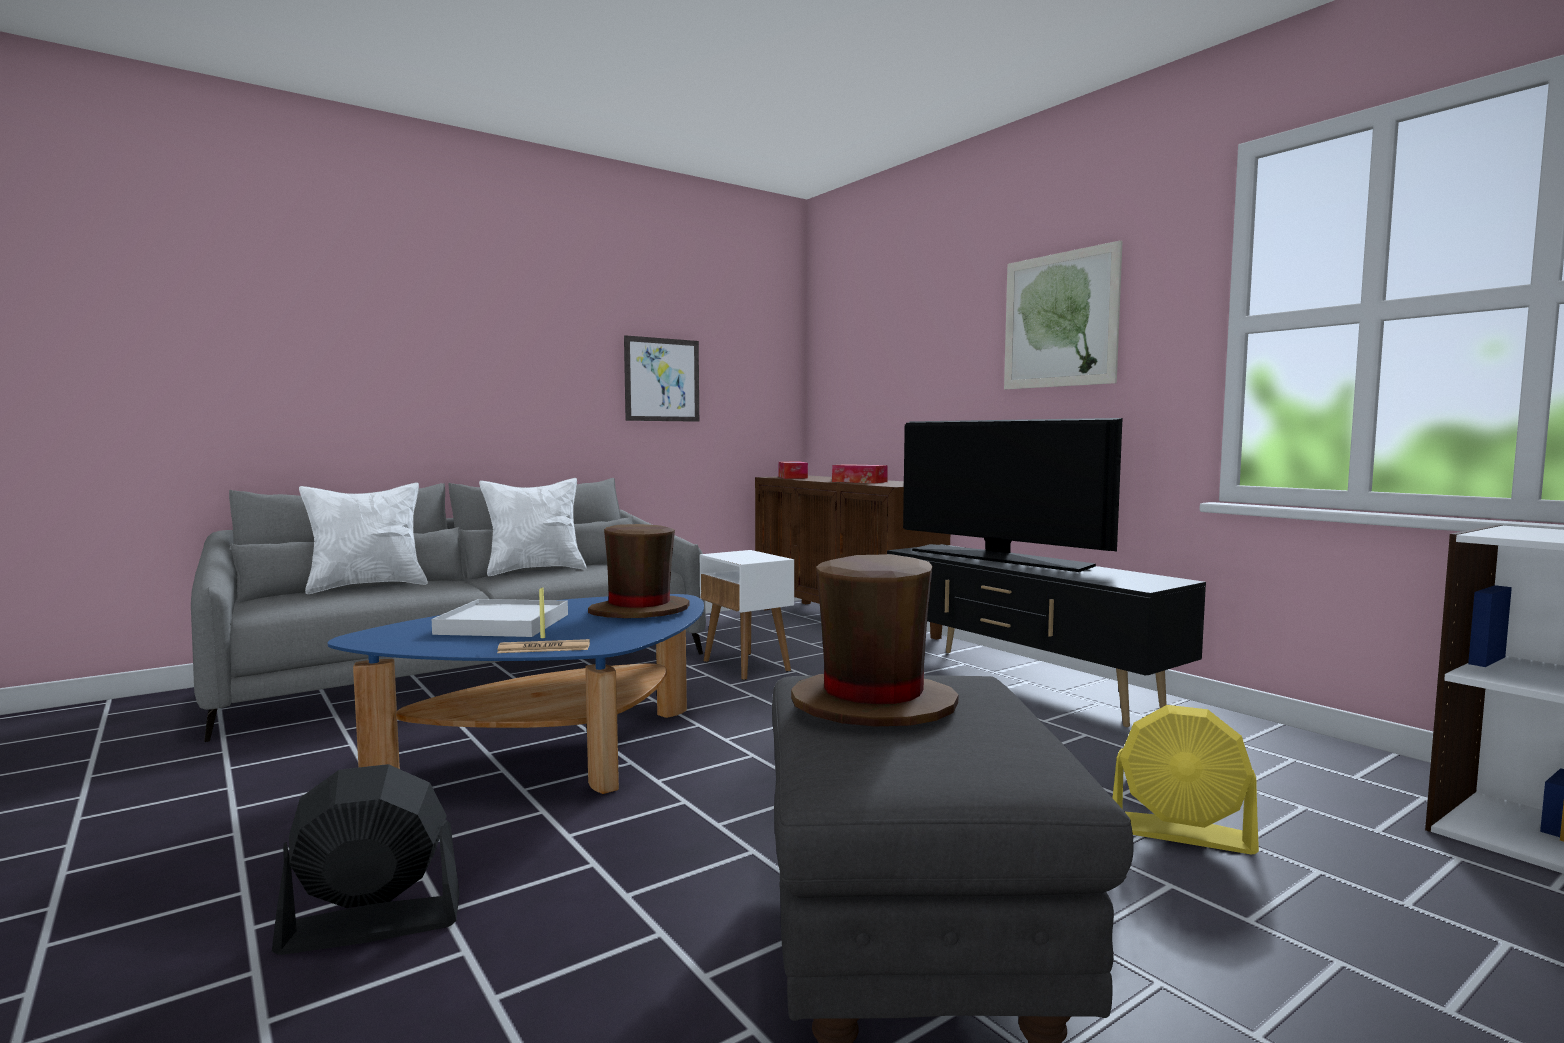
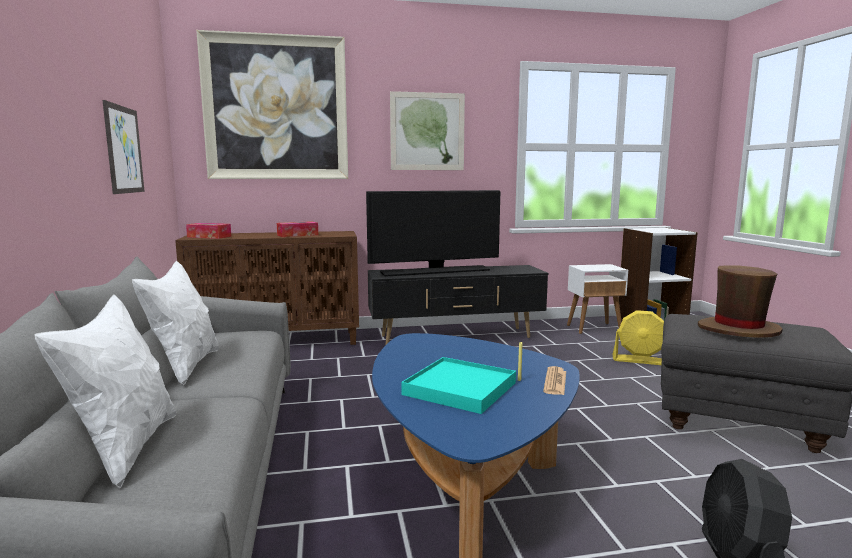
camera: 65 degrees left, 5 degrees up
(503, 624) = (460, 388): white tray -> turquoise tray
(639, 611) = (453, 350): brown hat -> none
(747, 666) = (338, 385): white side table -> white side table (594, 328)
(886, 316) = (276, 108): none -> picture
(1180, 833) = (640, 360): yellow fan -> yellow fan turned 60 degrees clockwise

